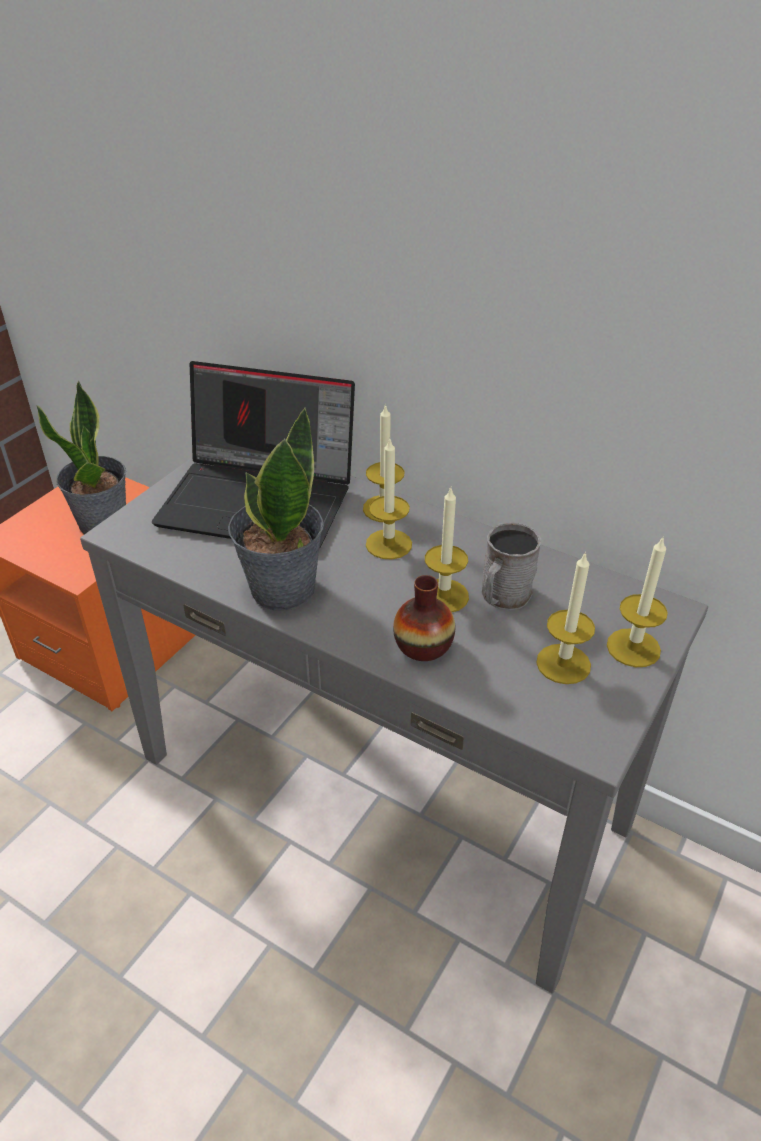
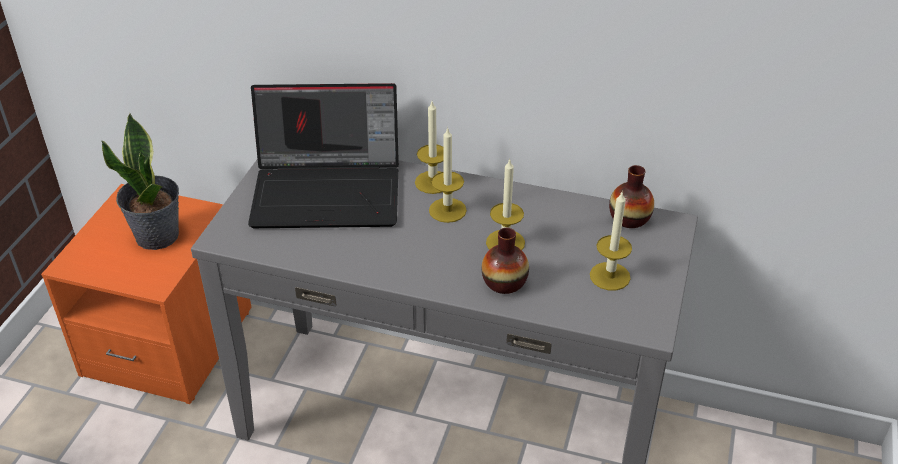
camera: 15 degrees left, 0 degrees up
(281, 589) = (378, 259): potted plant -> none
(503, 597) = (549, 235): grey mug -> none
(614, 593) = (629, 218): none -> vase
(633, 648) = (655, 255): candle -> none

